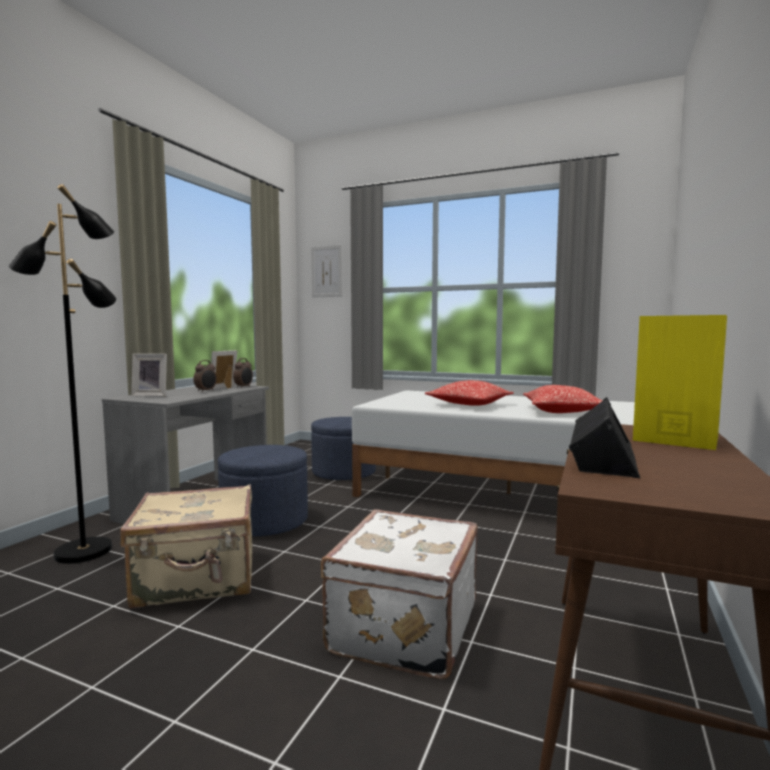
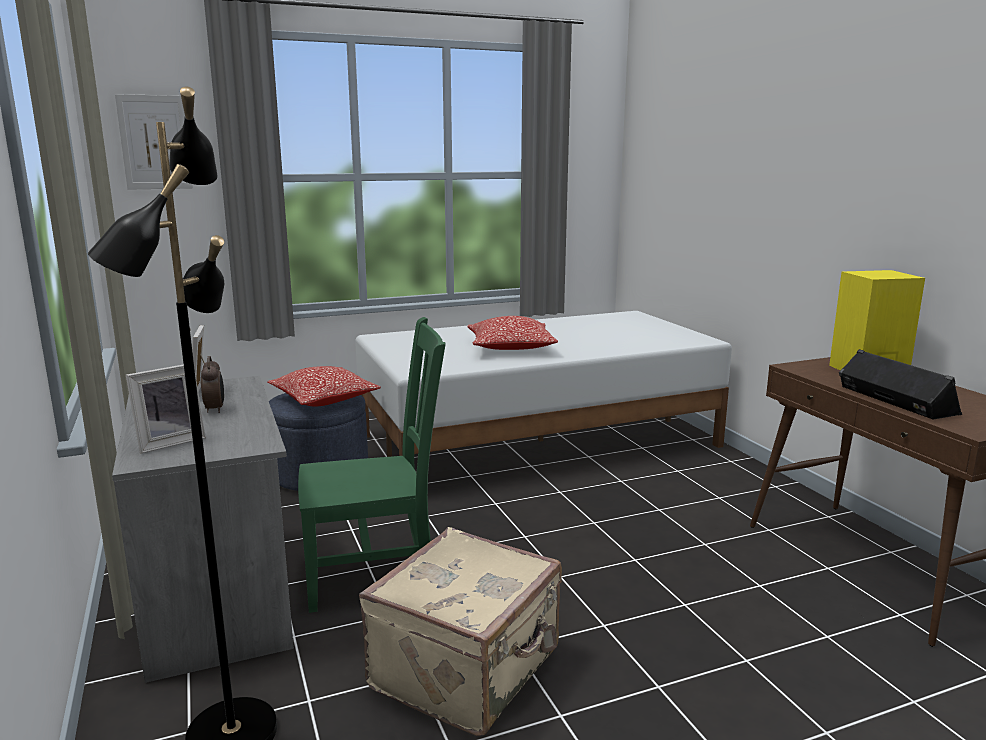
camera: 45 degrees left, 10 degrees up
(244, 387) = (231, 386): alarm clock -> none
(264, 521) = (377, 574): blue ottoman -> green chair
(401, 627) = (708, 602): white suitcase -> none
(562, 411) = (611, 340): pillow -> pillow (324, 399)

